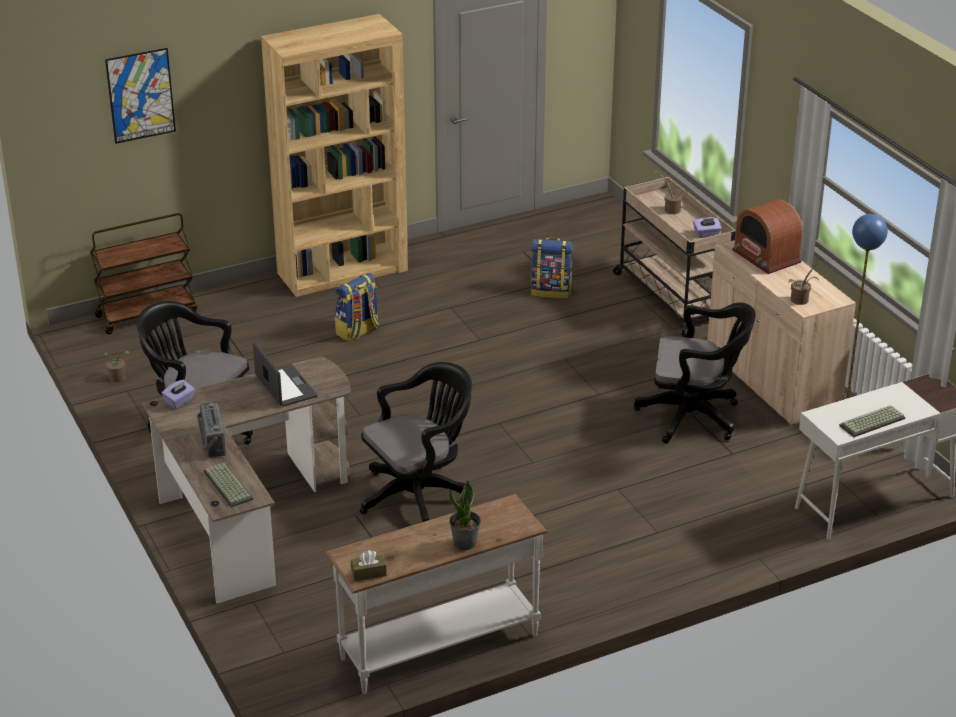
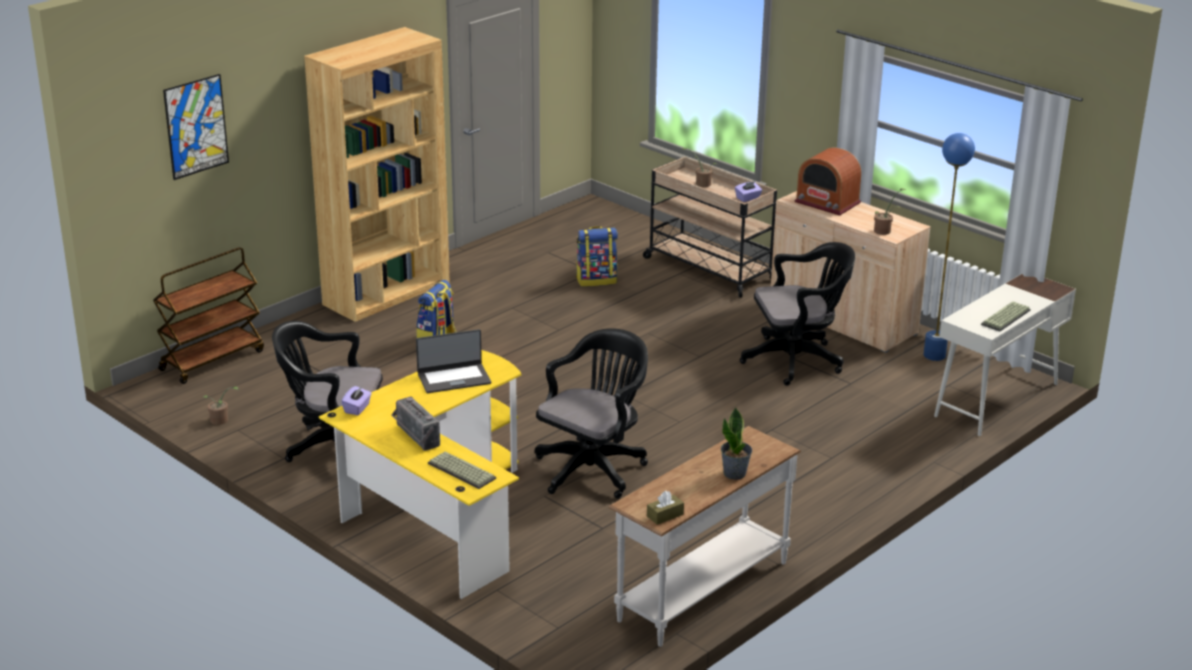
camera: 20 degrees left, 5 degrees down
(246, 511) = (434, 513): brown desk -> yellow desk
(285, 386) = (454, 378): laptop -> laptop turned 120 degrees clockwise

